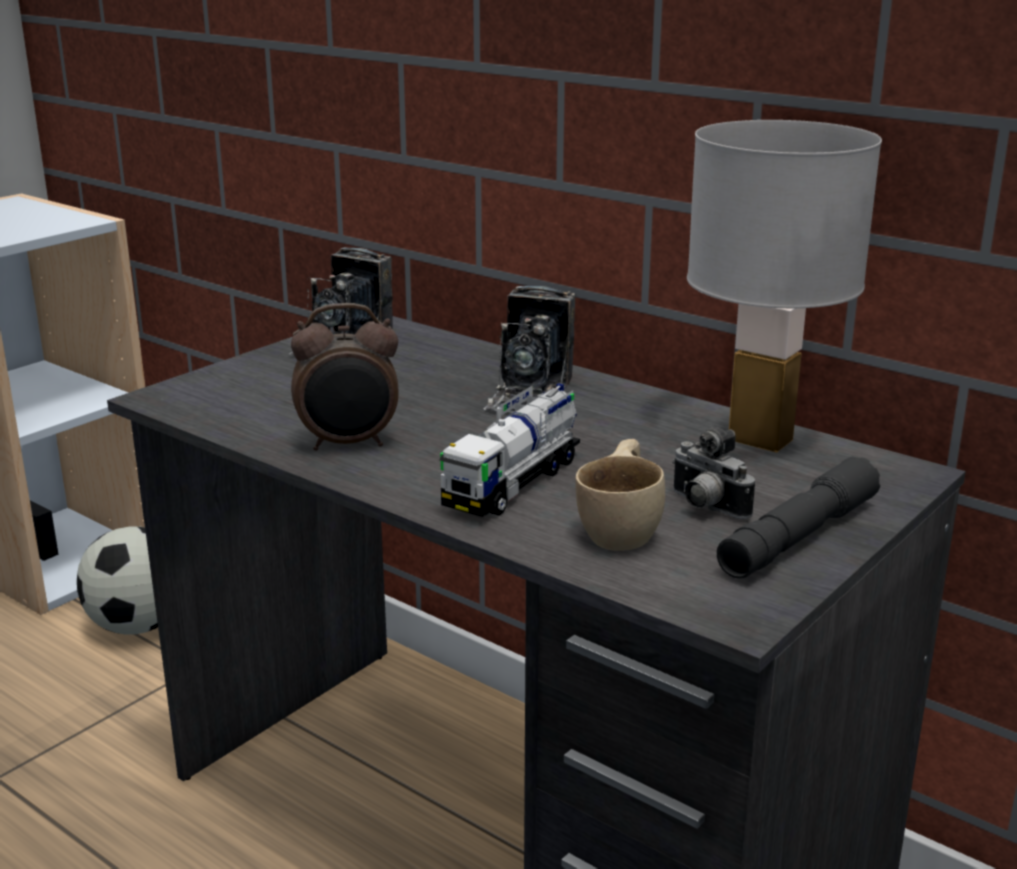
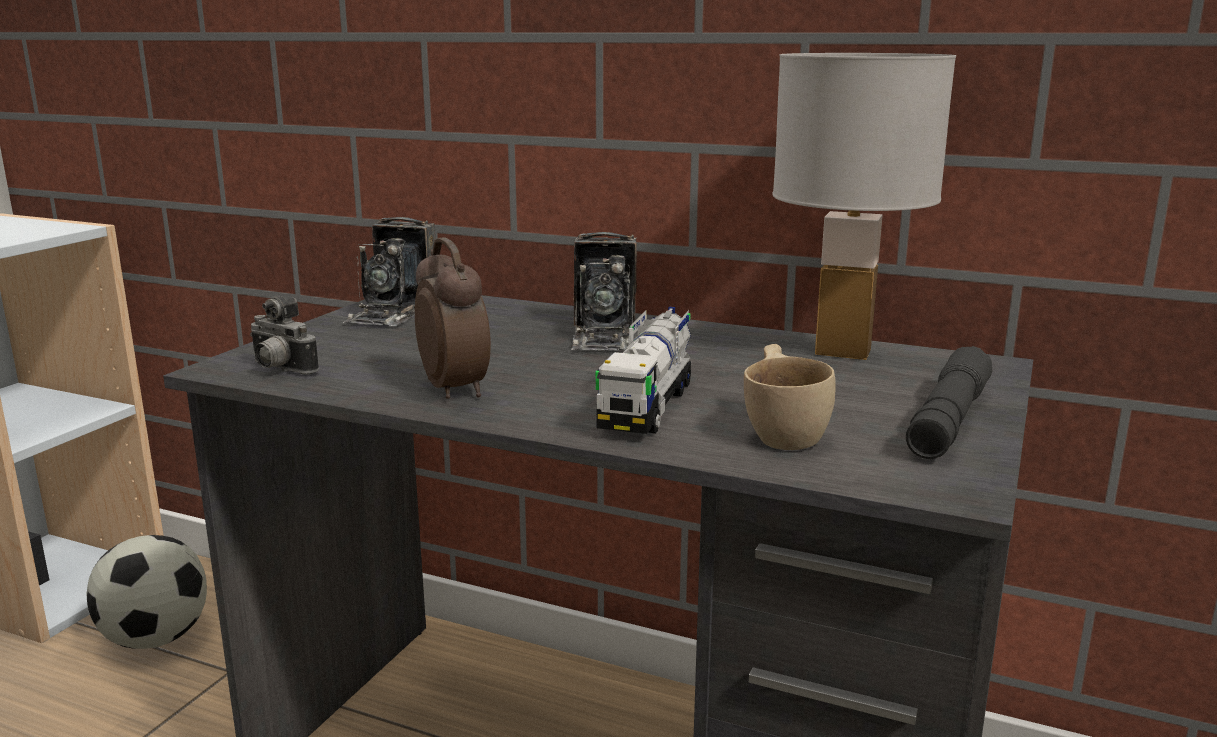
camera: 15 degrees left, 5 degrees down
(349, 444) = (456, 389): alarm clock -> alarm clock turned 90 degrees counterclockwise
(705, 507) = (843, 407): camera -> camera (279, 370)

